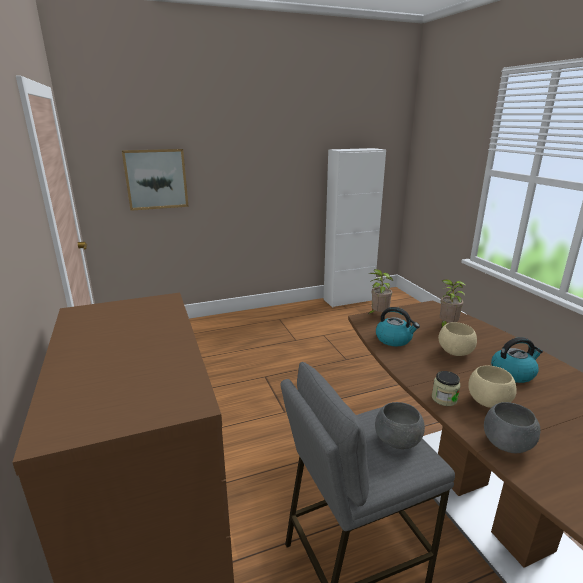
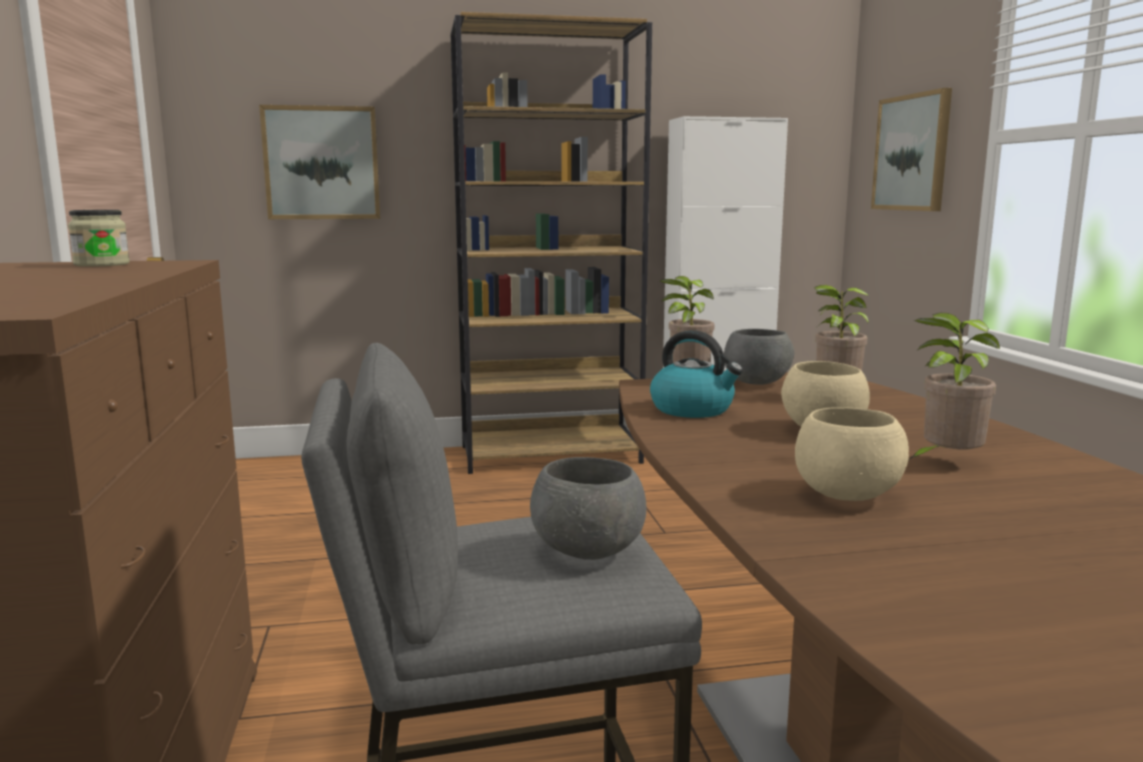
camera: 10 degrees right, 10 degrees down
(276, 314) = (551, 454): none -> brown bookcase
(444, 169) = (912, 153): none -> picture
(444, 399) = (738, 485): jar -> jar (102, 264)
(507, 444) = (845, 556): grey bowl -> grey bowl (757, 383)
(513, 373) = (946, 463): kettle -> potted plant

